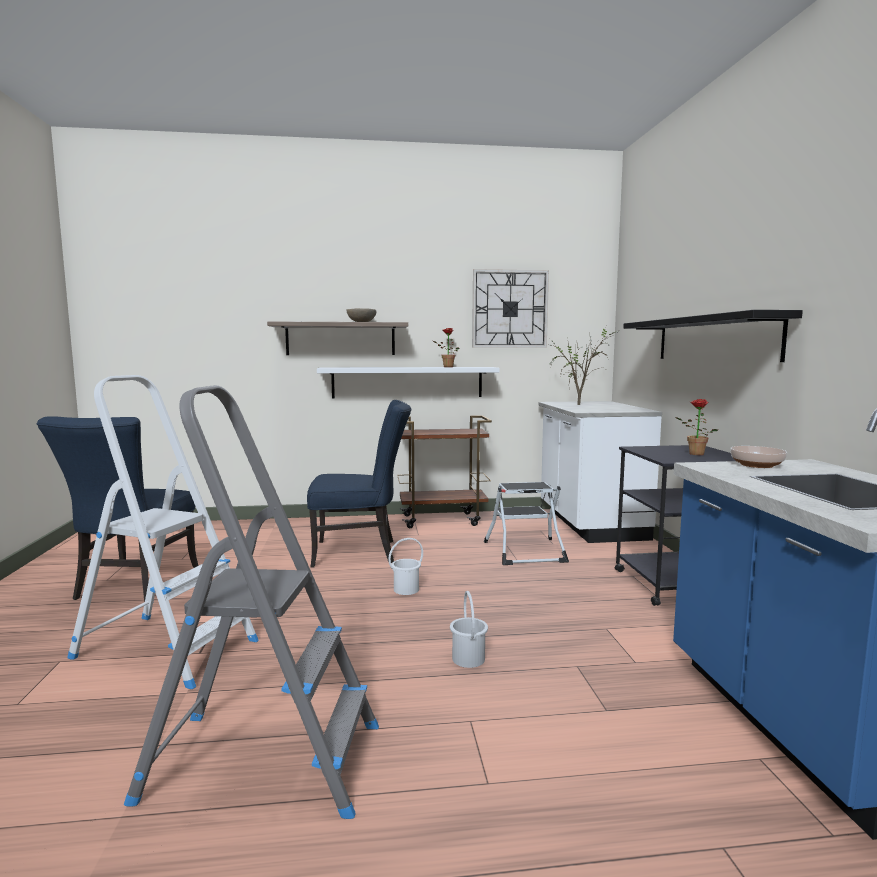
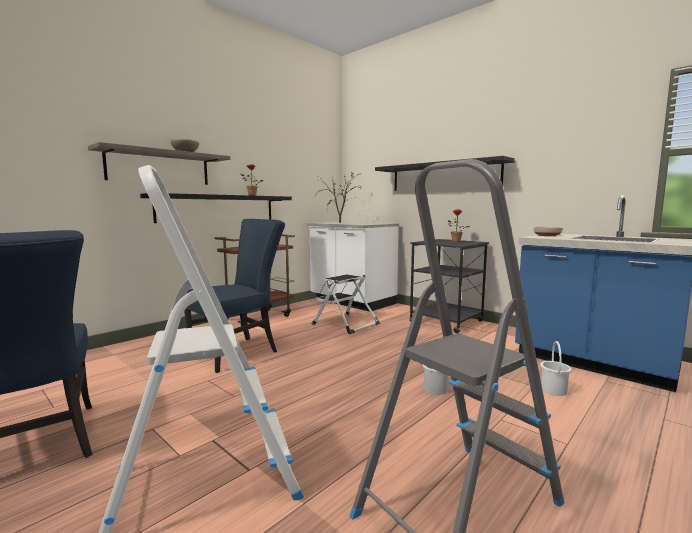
camera: 40 degrees left, 0 degrees up
(406, 590) = (321, 365): white bucket -> white bucket (554, 390)
(407, 382) = (218, 208): white shelf -> black shelf
(510, 309) = (286, 154): wall clock -> none

